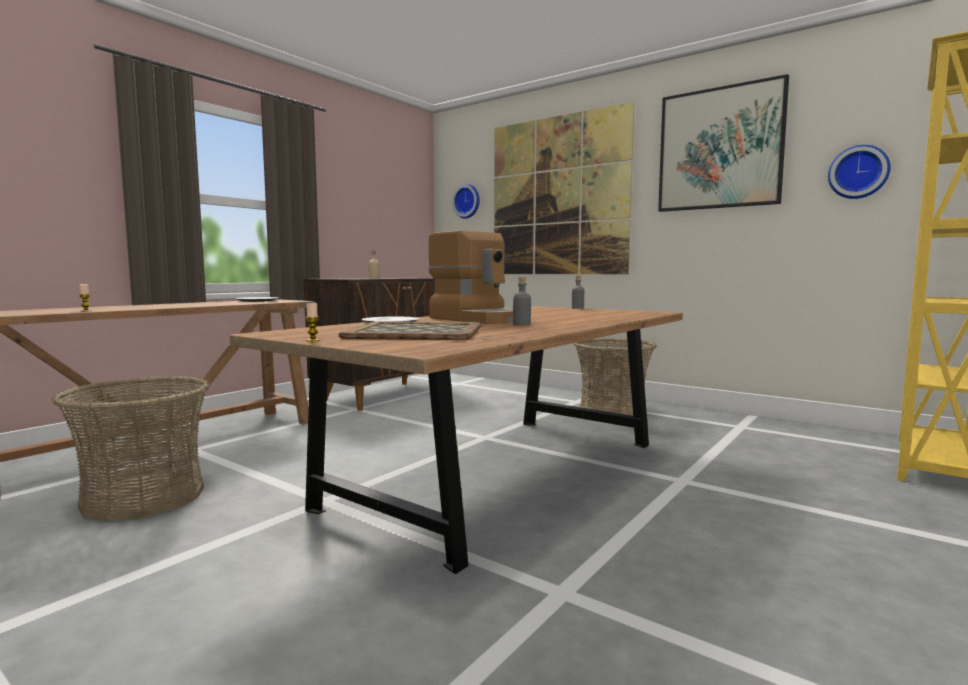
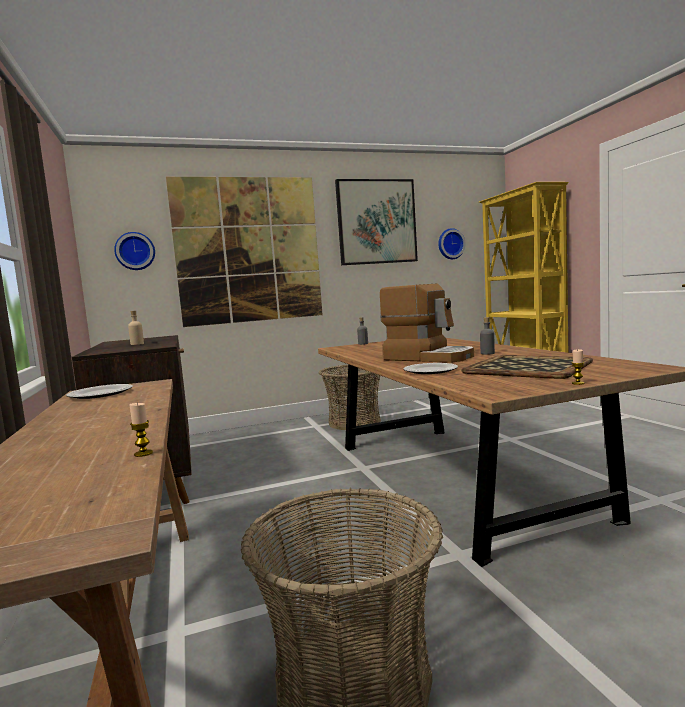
camera: 55 degrees left, 0 degrees up
(479, 319) = (429, 357): coffee machine -> coffee machine turned 45 degrees clockwise

